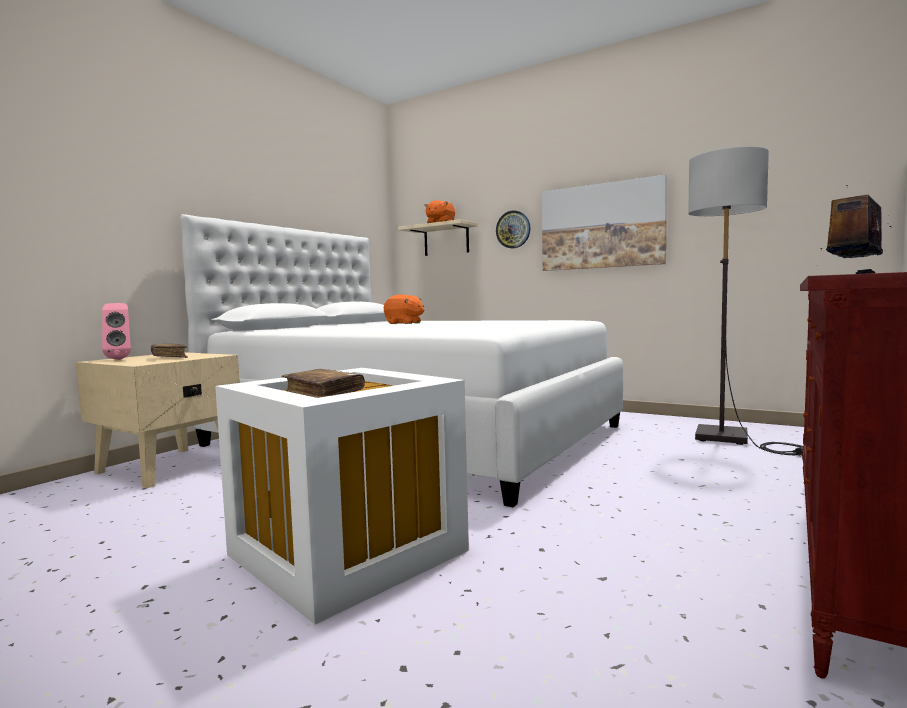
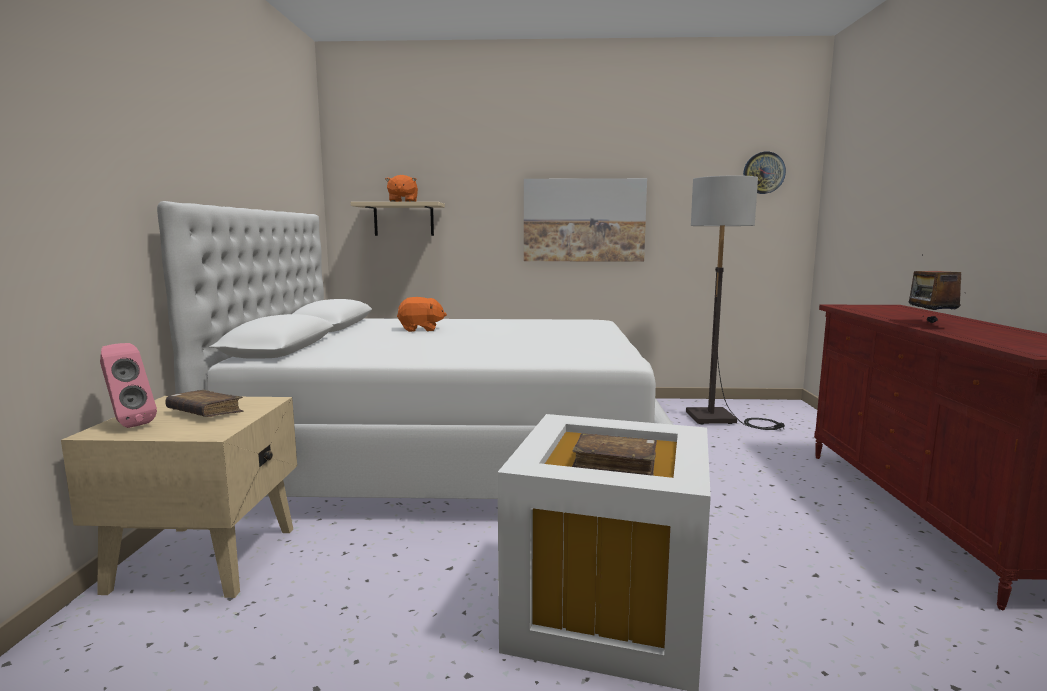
camera: 30 degrees left, 5 degrees up
(513, 229) = (488, 215): wall clock -> wall clock (763, 173)

